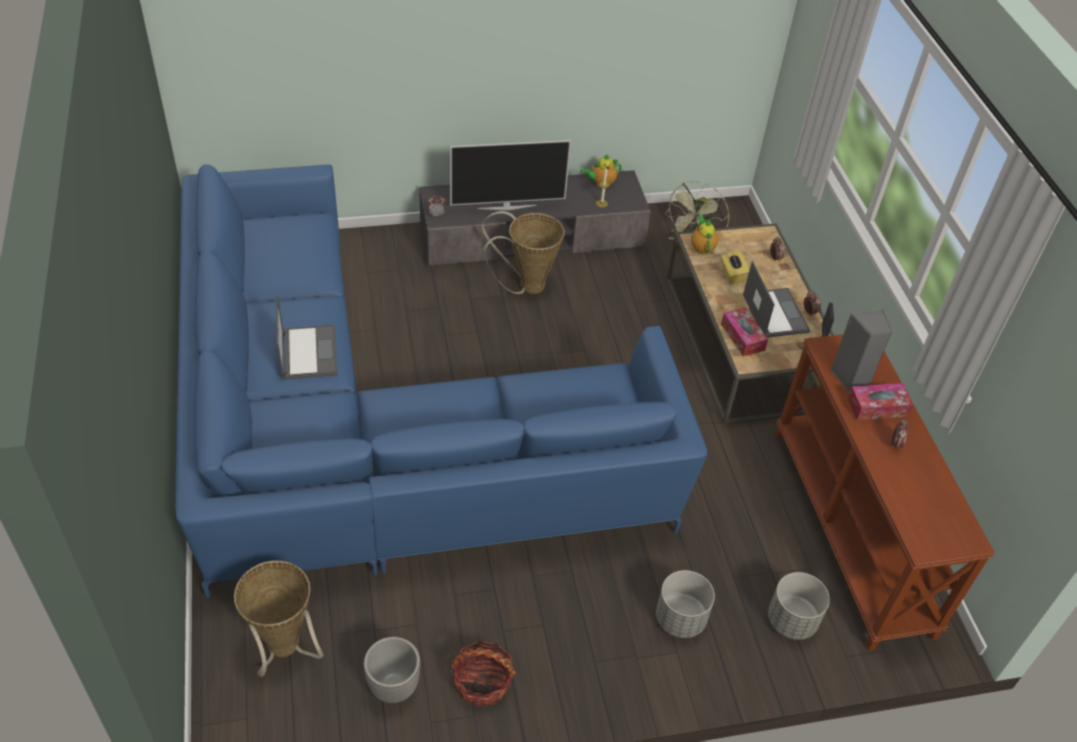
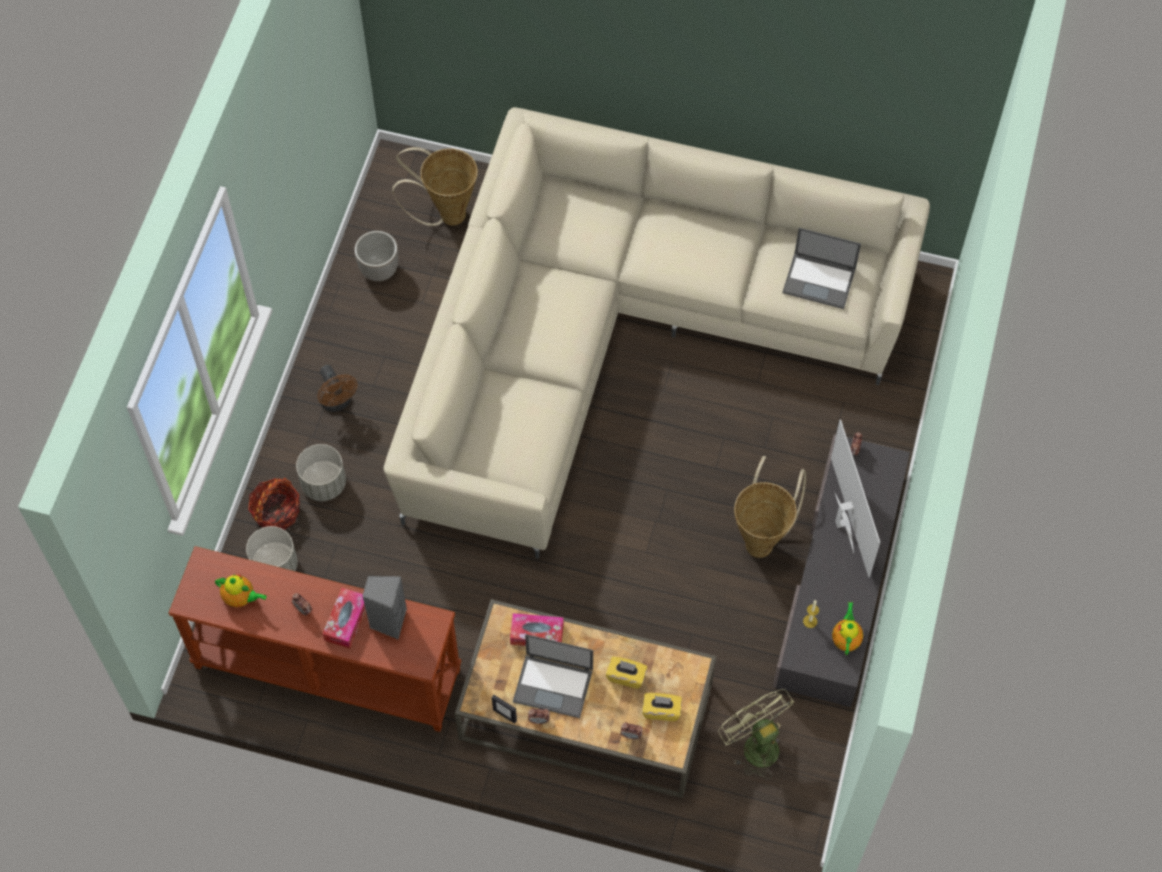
camera: 120 degrees right, 15 degrees up
(308, 352) = (669, 253): laptop -> laptop (820, 280)
(372, 437) = (622, 335): blue sofa -> beige sofa
(482, 682) = (350, 326): basket -> basket (276, 512)
(507, 206) = (842, 523): television -> television turned 150 degrees clockwise
(583, 650) = (337, 402): none -> brown fan
(702, 247) = (679, 669): teapot -> teapot (241, 598)
(742, 248) = (661, 711): none -> yellow tissue box

